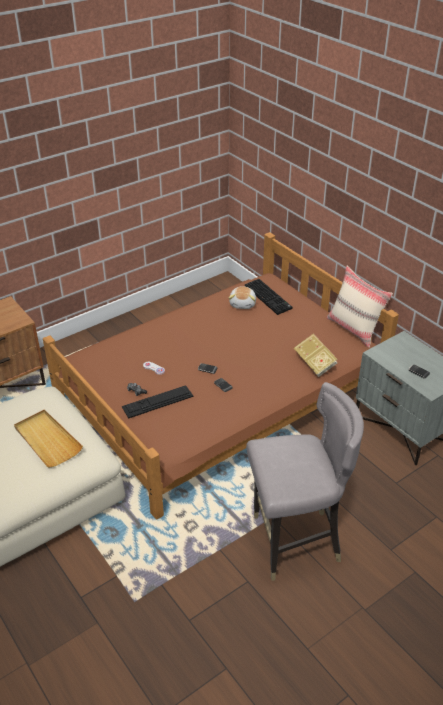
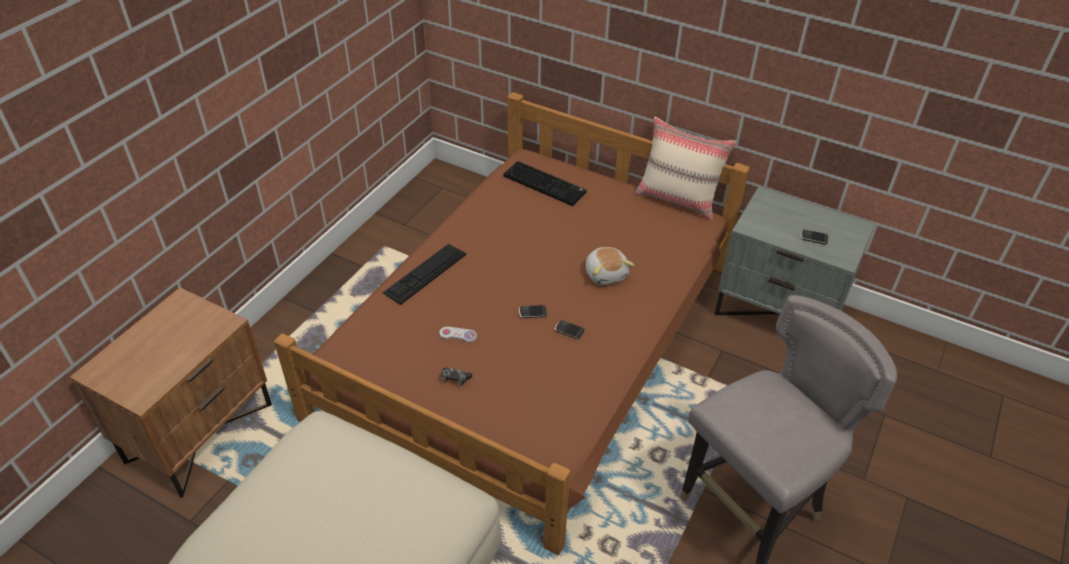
camera: 25 degrees left, 5 degrees up
(47, 440) = (376, 505): beige tray -> none
(157, 401) = (495, 384): keyboard -> keyboard (425, 273)
(243, 304) = (518, 202): plush toy -> plush toy (606, 274)
(315, 363) = (664, 261): book -> none

